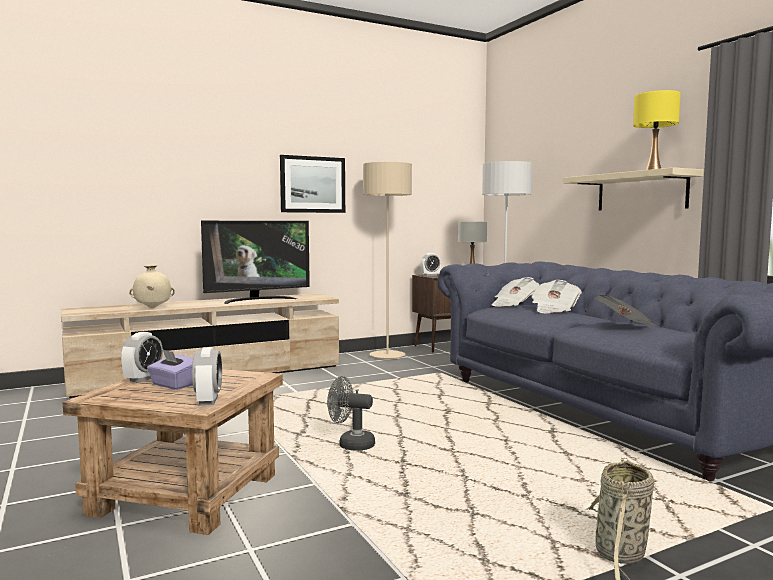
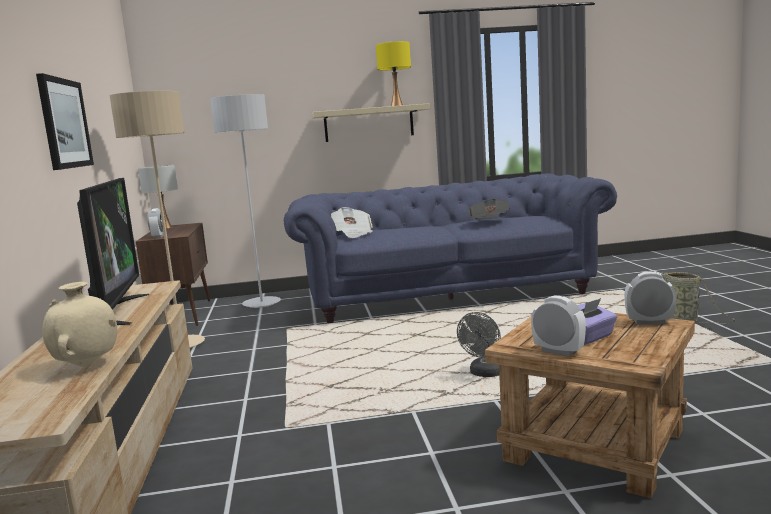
camera: 70 degrees left, 5 degrees up
(554, 310) = (401, 228): newspaper -> none

